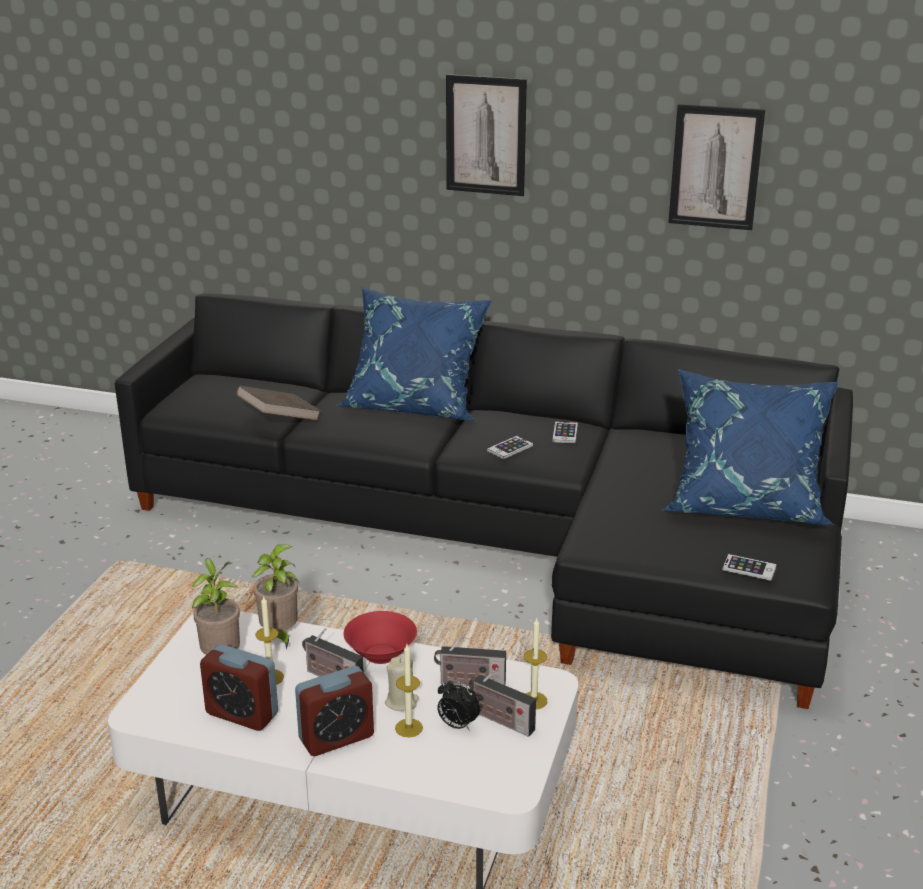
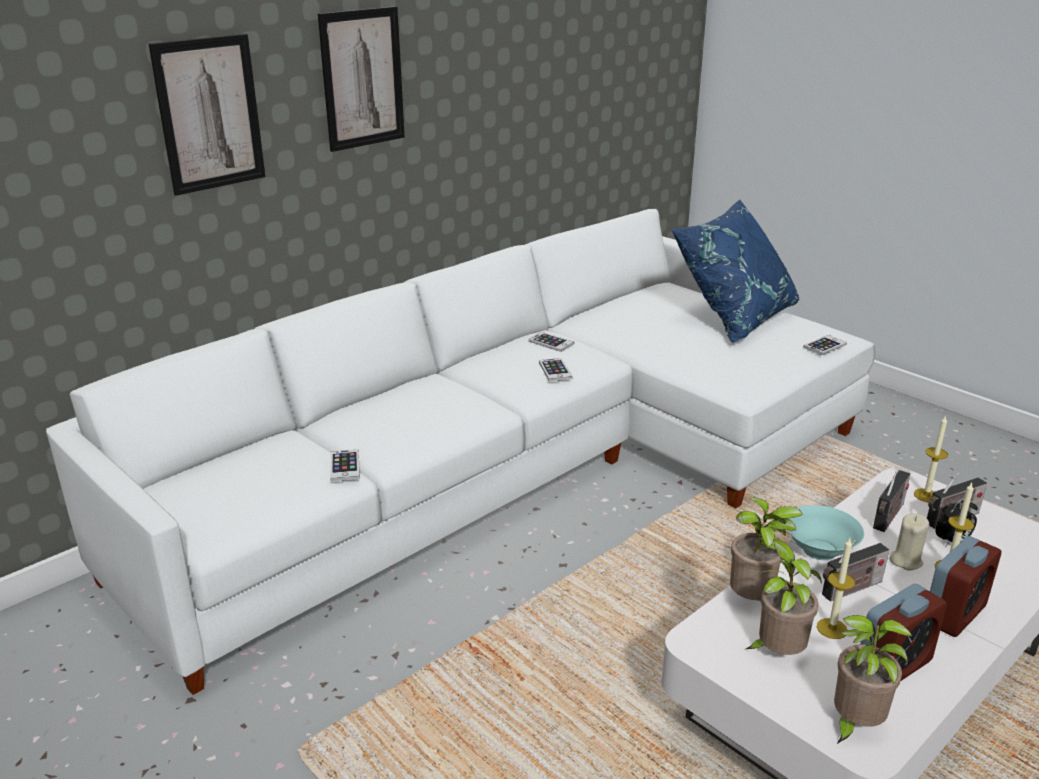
camera: 60 degrees left, 0 degrees up
(159, 705) = (854, 725): none -> potted plant
(279, 419) = (344, 466): brown book -> phone
(336, 738) = (954, 614): alarm clock -> alarm clock turned 45 degrees clockwise
(381, 654) = (820, 549): red bowl -> turquoise bowl
(415, 405) = (411, 388): blue pillow -> none
(512, 537) = (524, 468): black sofa -> white sofa
(715, 167) = (543, 66): picture -> picture (209, 114)

